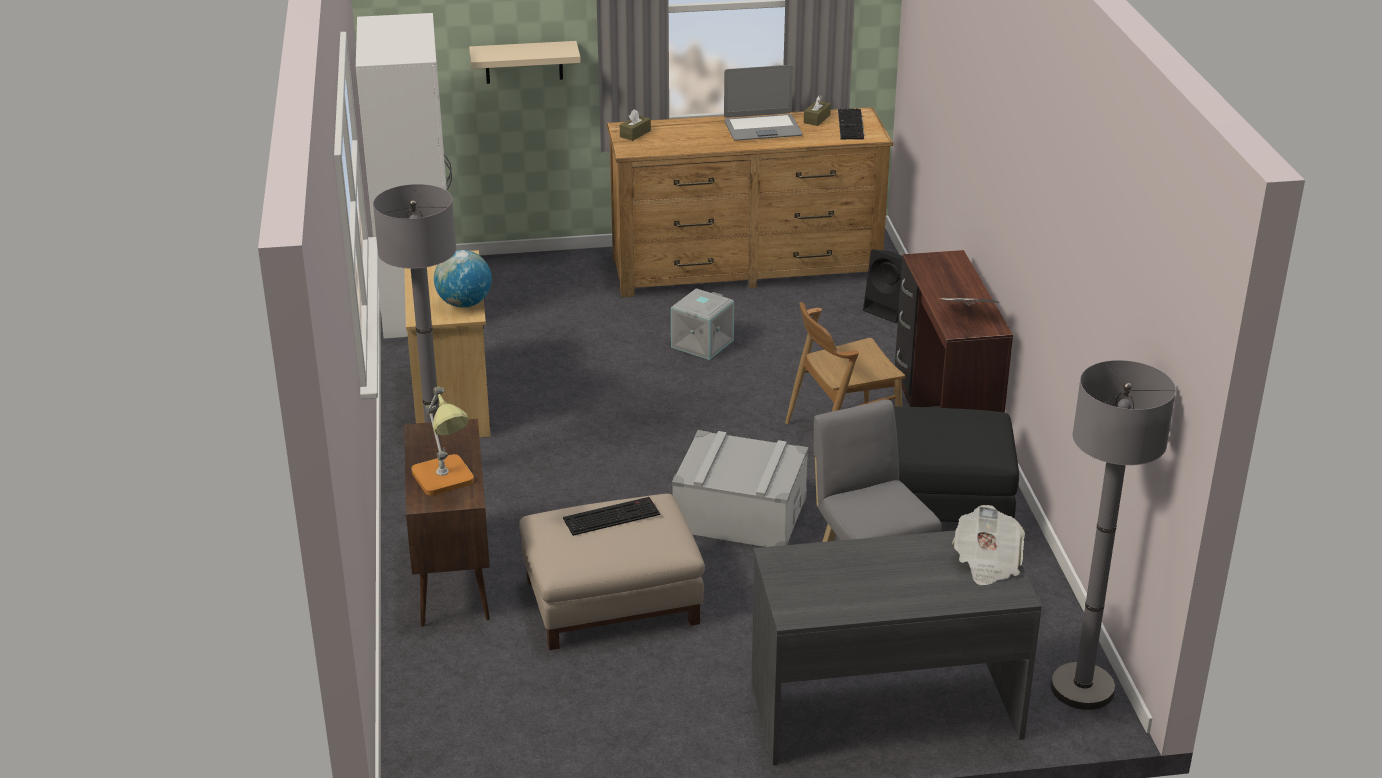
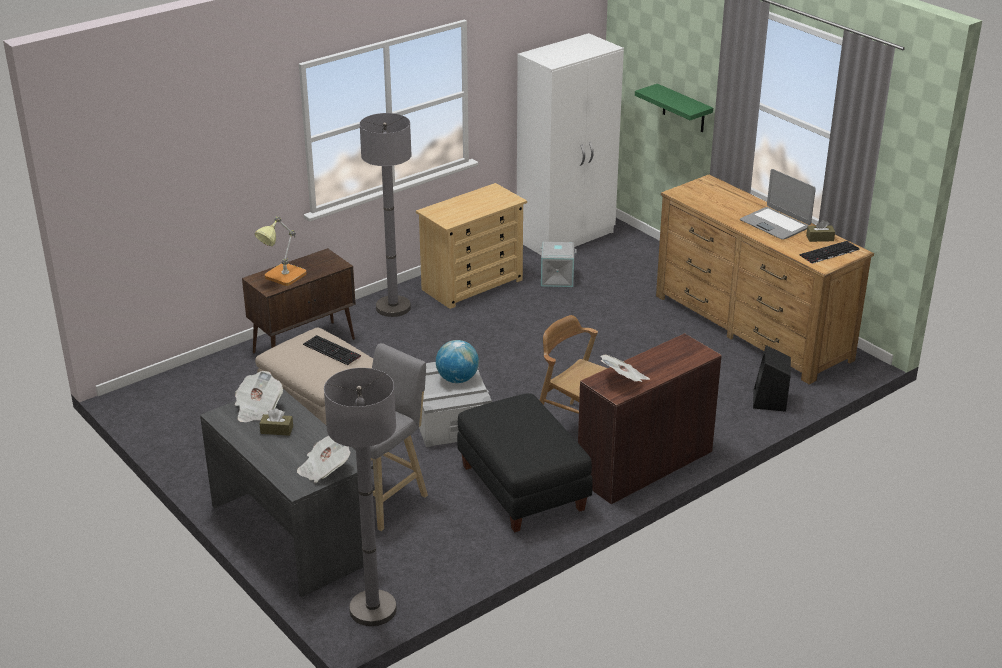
camera: 60 degrees right, 0 degrees up
(464, 303) = (459, 217): globe -> globe (457, 379)
(524, 62) = (683, 109): beige shelf -> green shelf
(635, 134) = (704, 187): brown tissue box -> brown tissue box (277, 430)
(701, 343) = (633, 342): grey storage box -> grey storage box (557, 278)
(804, 579) = (257, 409): none -> newspaper

